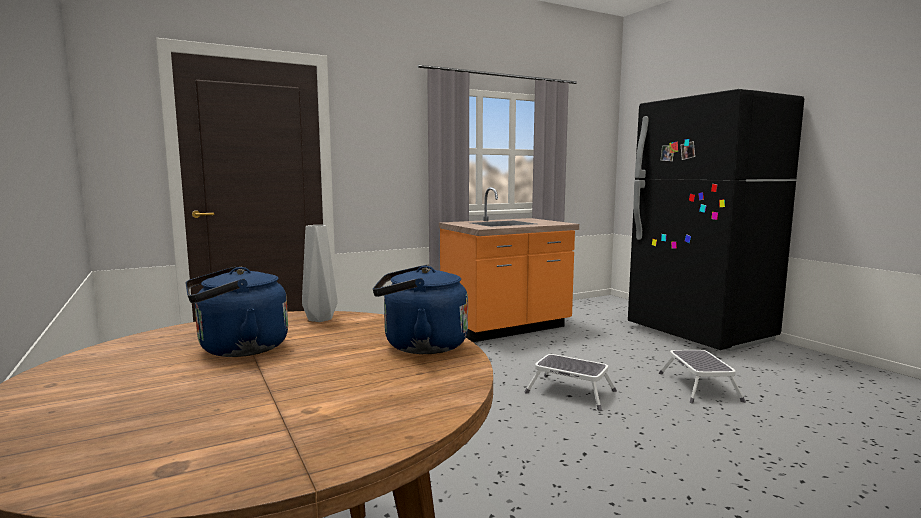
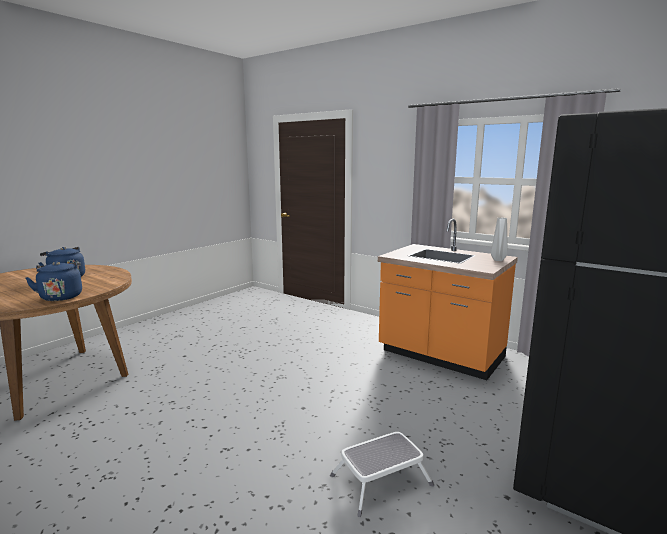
camera: 65 degrees right, 5 degrees up
(321, 319) = (112, 278): grey vase -> grey vase (498, 260)
(570, 392) = (310, 407): grey step ladder -> none

